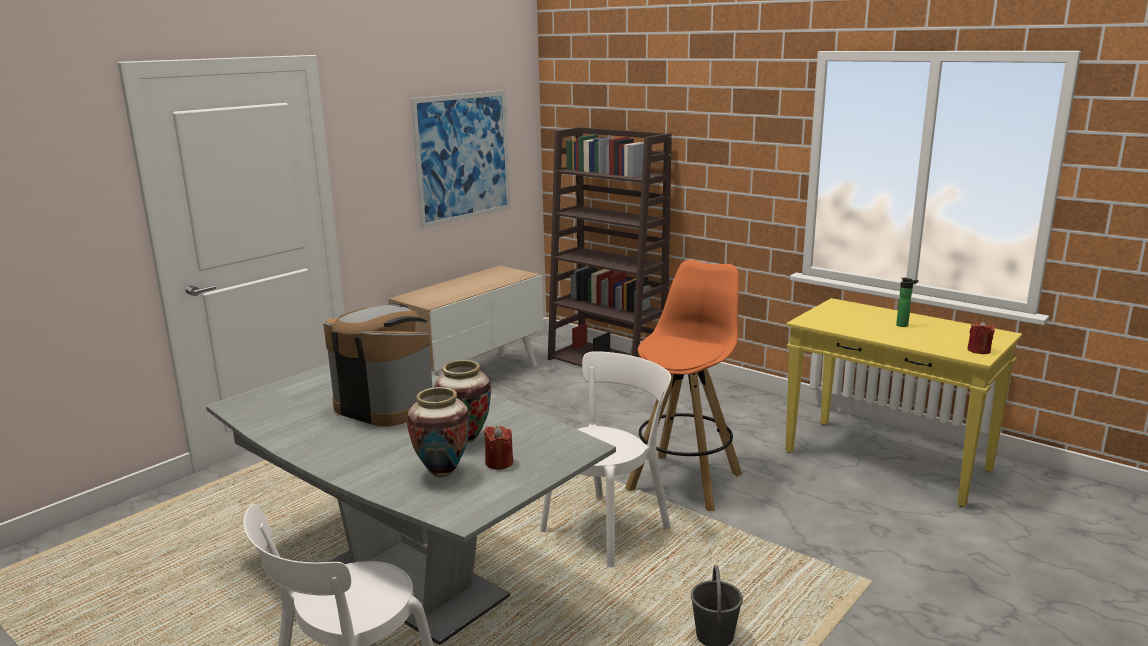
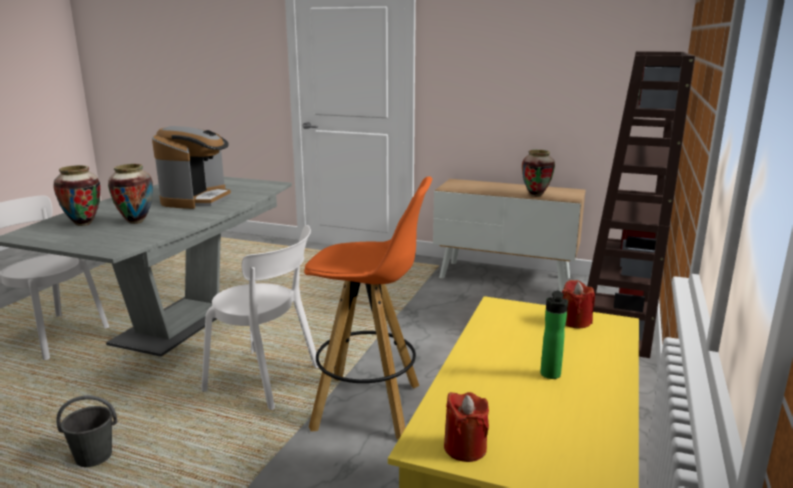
camera: 70 degrees right, 0 degrees up
(463, 157) = (559, 72): picture -> none
(499, 463) = (93, 233): red candle -> red candle (575, 322)
(500, 281) = (536, 195): none -> vase

